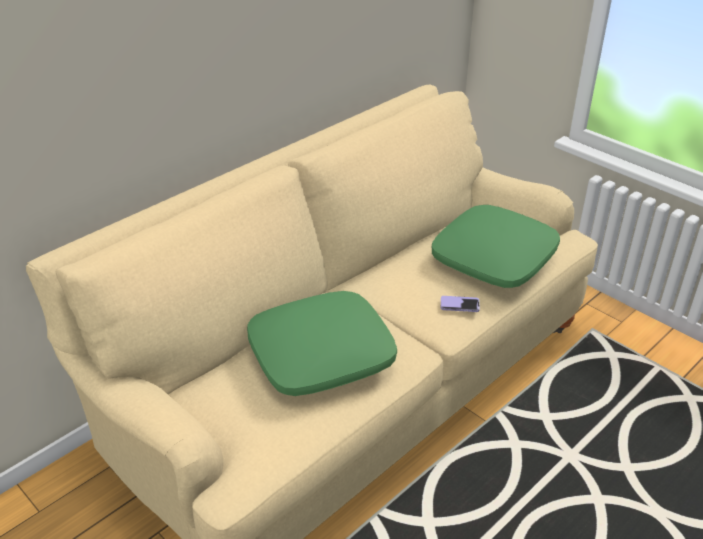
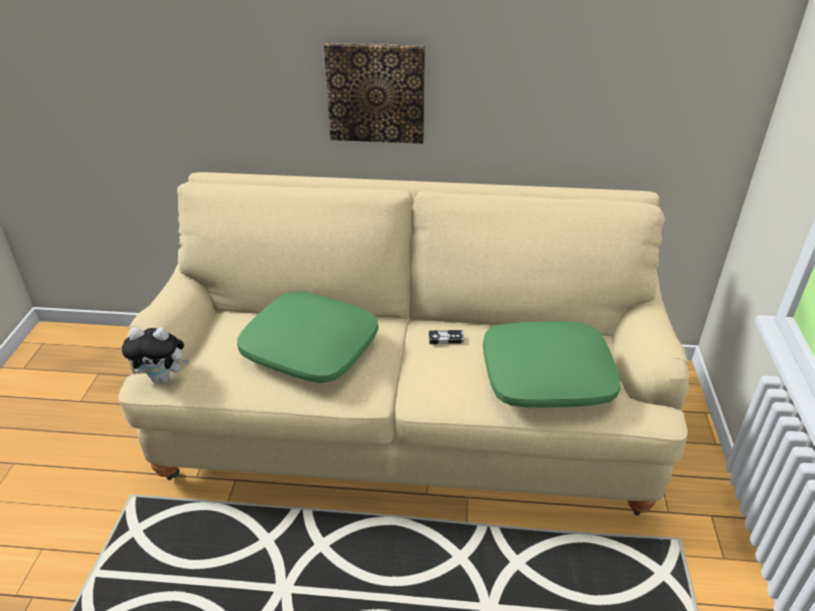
camera: 50 degrees right, 0 degrees up
(208, 80) = (376, 93): none -> picture
(237, 475) = (163, 378): none -> plush toy
(399, 278) = (446, 339): none -> game controller
(459, 305) = (453, 387): phone -> none

